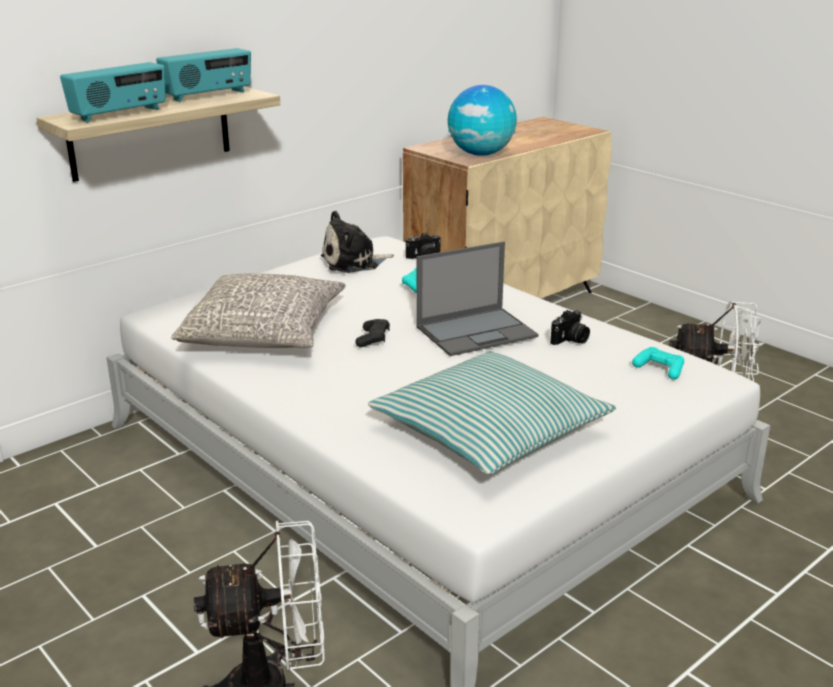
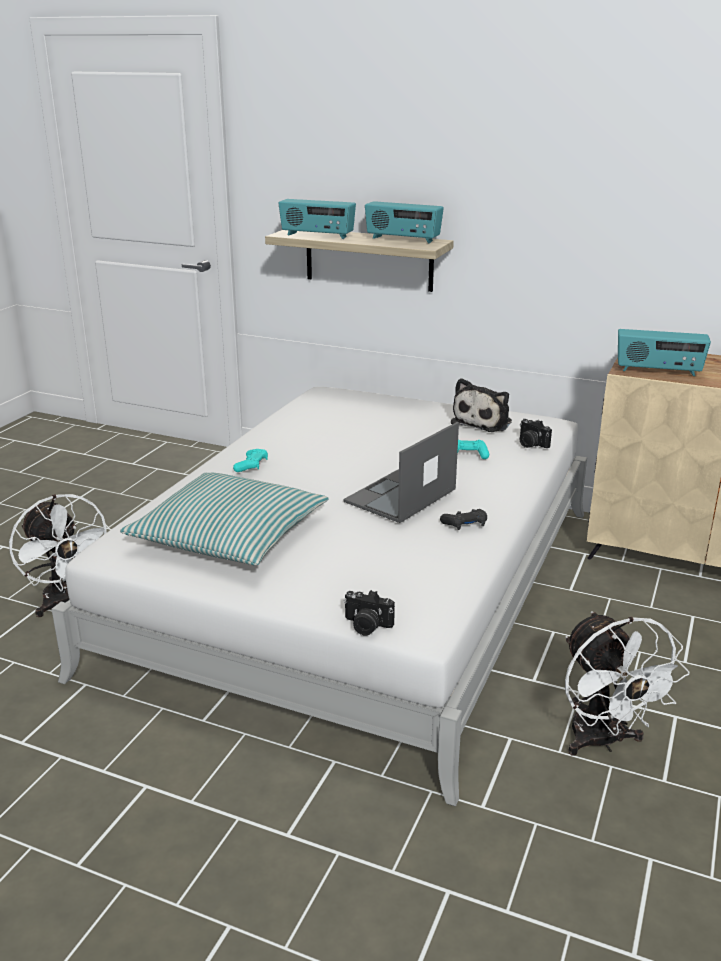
camera: 65 degrees right, 0 degrees up
(264, 333) = (324, 428): grey pillow -> none
(353, 262) = (484, 422): plush toy -> plush toy turned 105 degrees counterclockwise
(373, 339) = (344, 462): black game controller -> black game controller (465, 525)
(477, 331) = (400, 496): laptop -> laptop turned 90 degrees clockwise
(481, 154) = (658, 371): globe -> radio
(570, 340) = (432, 541): camera -> camera (366, 626)
(659, 369) = (409, 594): turquoise game controller -> turquoise game controller (251, 466)

